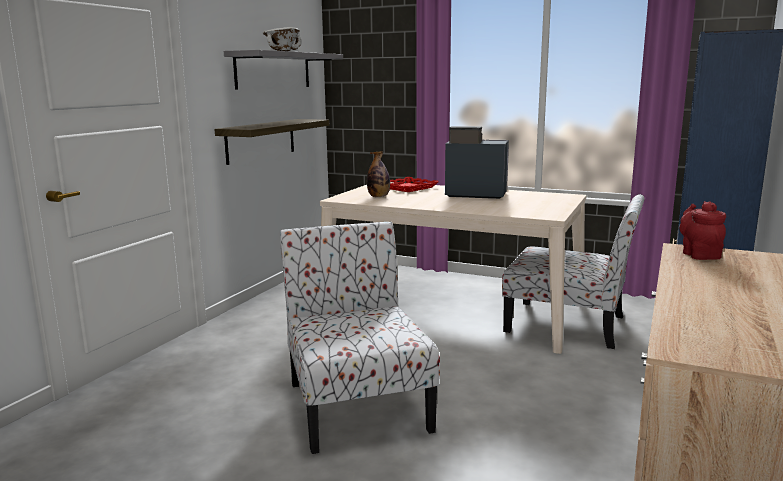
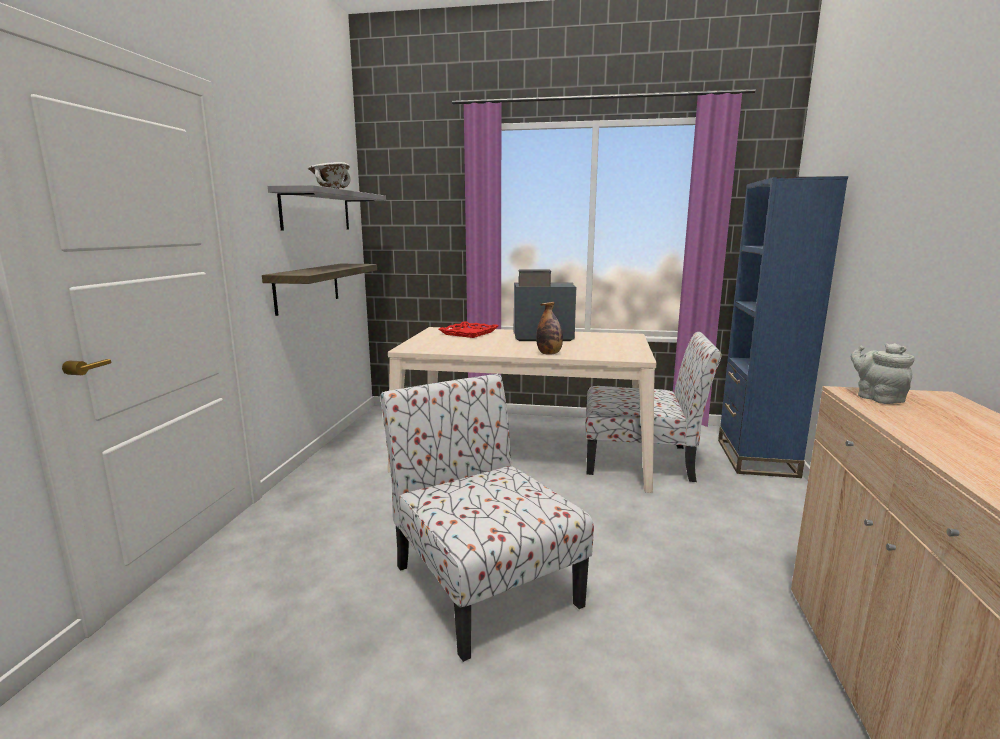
camera: 15 degrees left, 0 degrees up
(378, 197) = (448, 344): bottle -> bottle (549, 354)
(699, 254) = (876, 398): red teapot -> grey teapot

